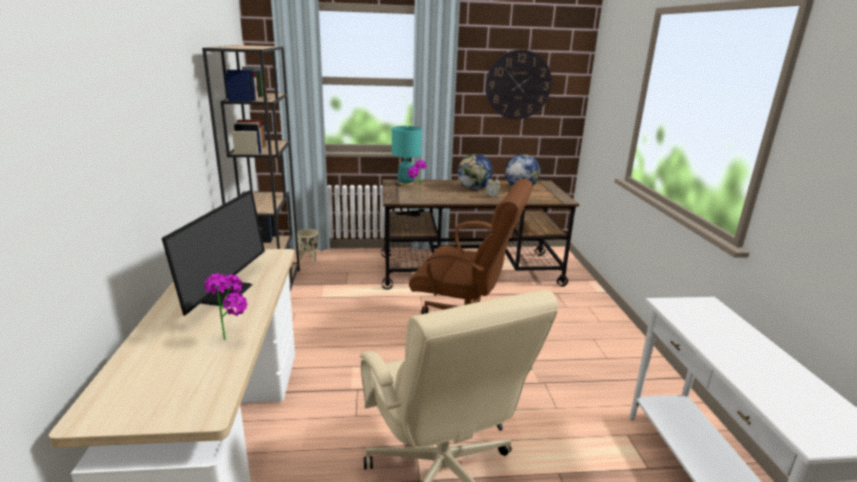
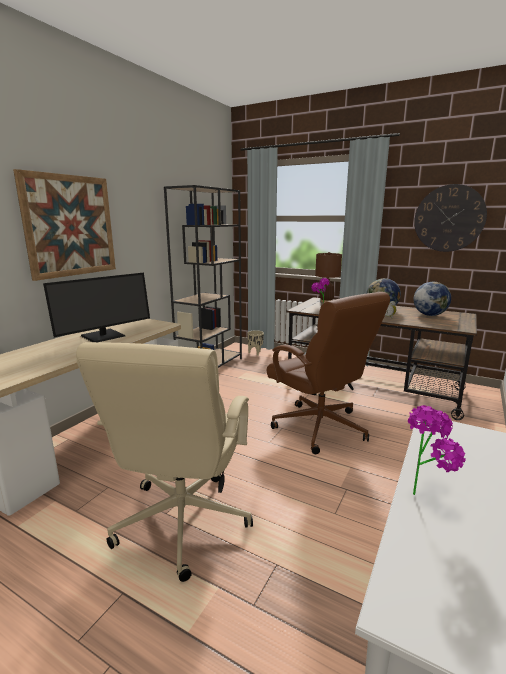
camera: 35 degrees right, 5 degrees down
(130, 132) = (70, 226): none -> picture
(234, 336) = (70, 356): potted plant -> potted plant (426, 494)
(406, 184) = (326, 301): turquoise table lamp -> brown table lamp

